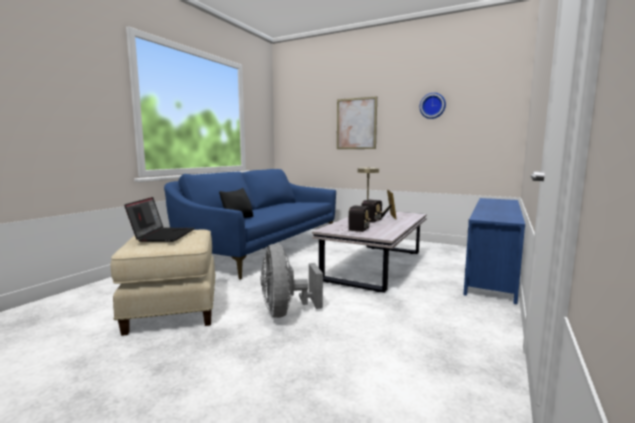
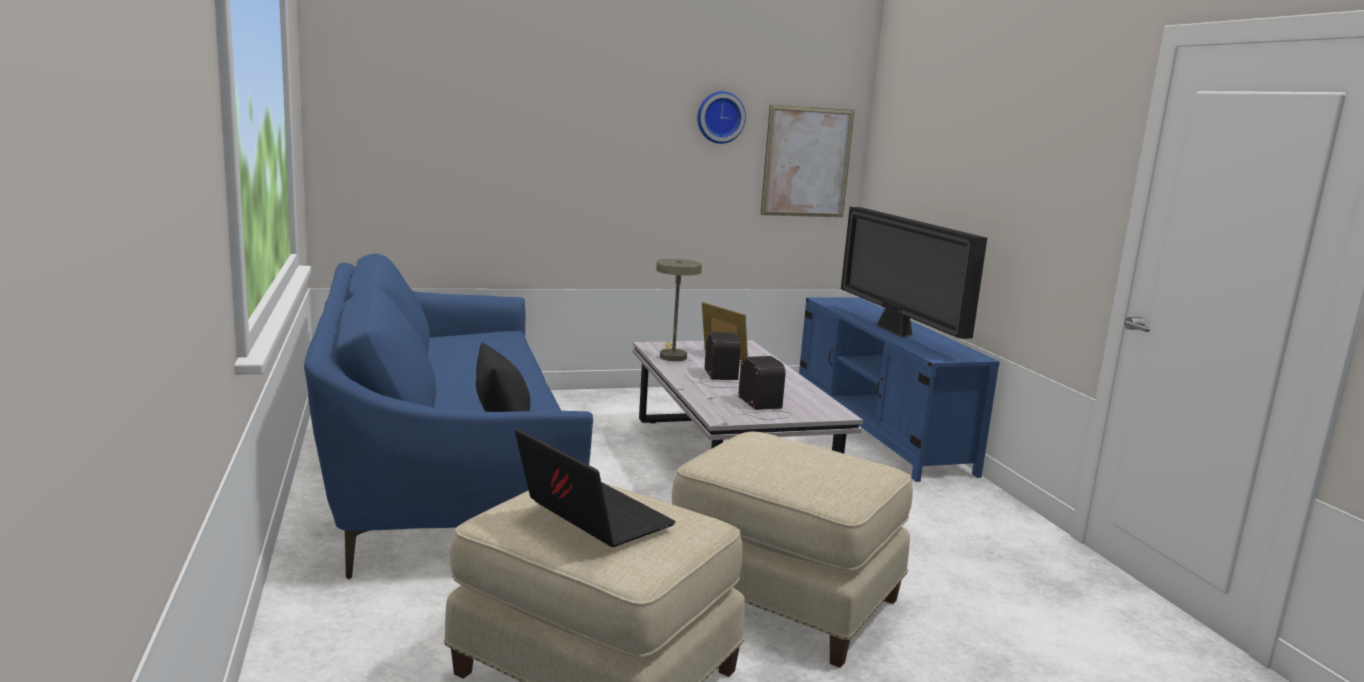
camera: 45 degrees left, 5 degrees up
(286, 312) = (783, 597): grey fan -> beige ottoman
(356, 123) = (555, 138): picture -> picture (807, 162)
(490, 209) = (895, 332): none -> television

